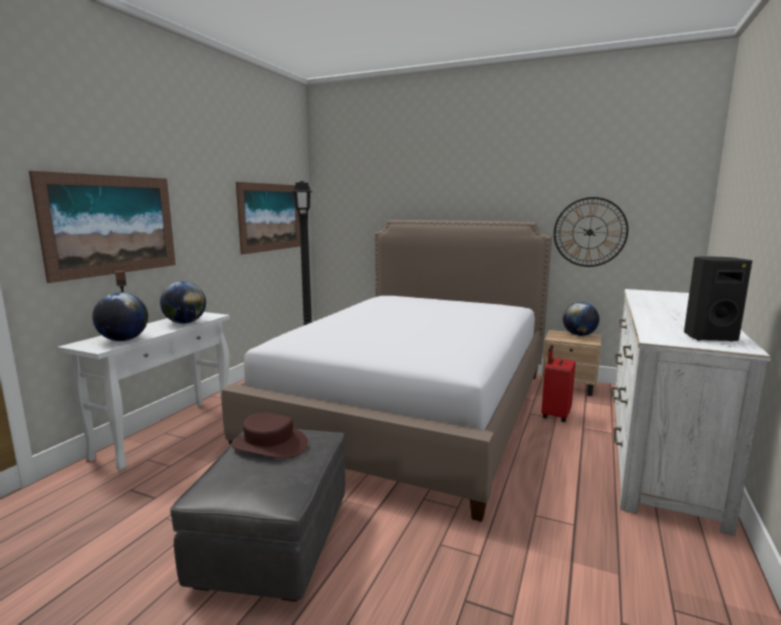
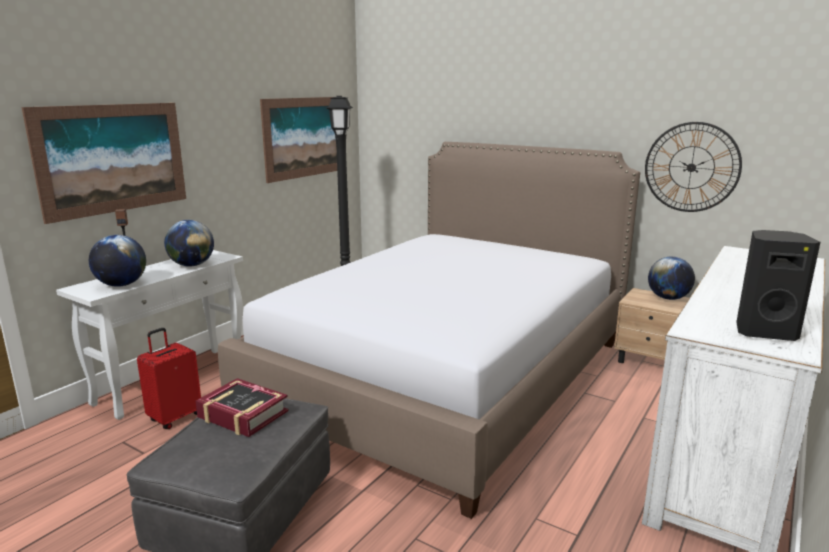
camera: 10 degrees right, 5 degrees up
(269, 445) = (242, 415): brown hat -> book
(555, 415) = (615, 397): red suitcase -> red suitcase (175, 417)

